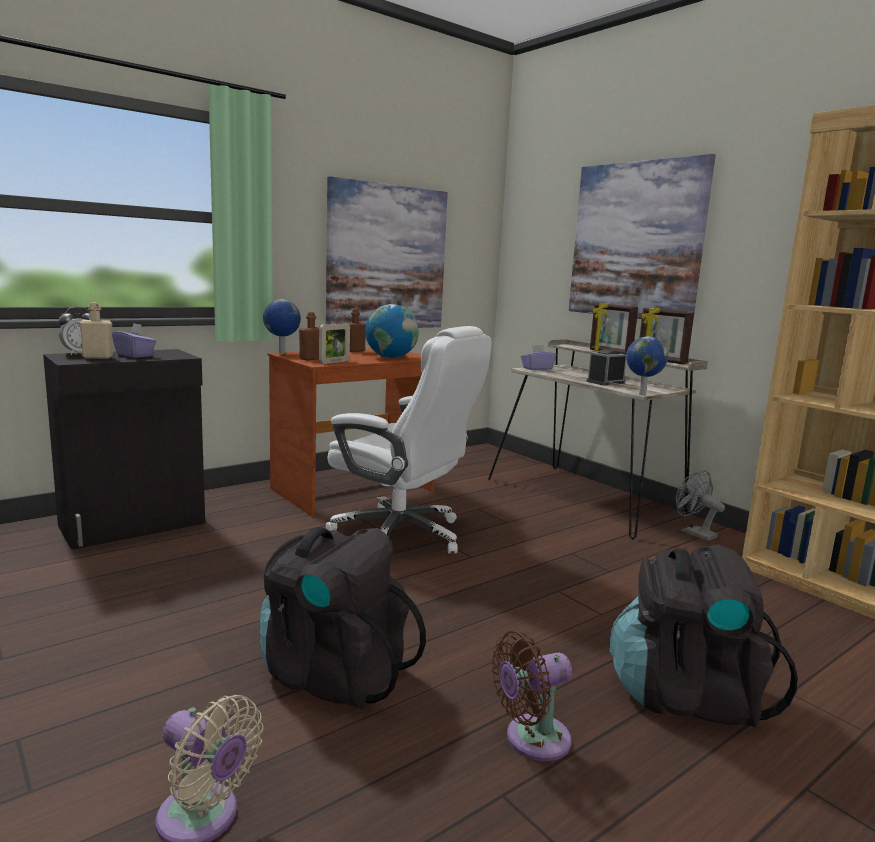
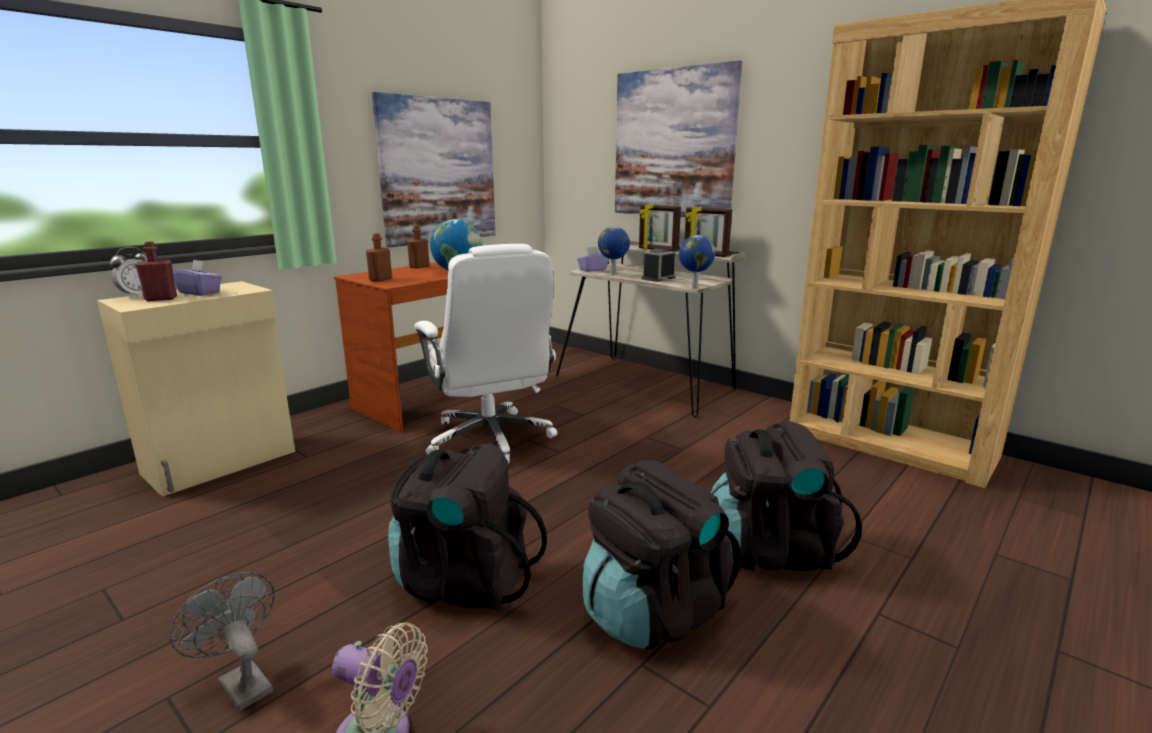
camera: 10 degrees left, 5 degrees up
(98, 357) = (161, 299): beige bottle -> red bottle
(134, 525) = (222, 462): black cabinet -> beige cabinet
(282, 353) = (348, 275): globe -> globe (613, 274)
(334, 362) = (405, 281): picture frame -> none
(401, 535) = (491, 439): white office chair -> white office chair turned 45 degrees clockwise
(531, 740) = (653, 611): brown fan -> black backpack
(693, 533) = (744, 405): grey fan -> grey fan (241, 682)

